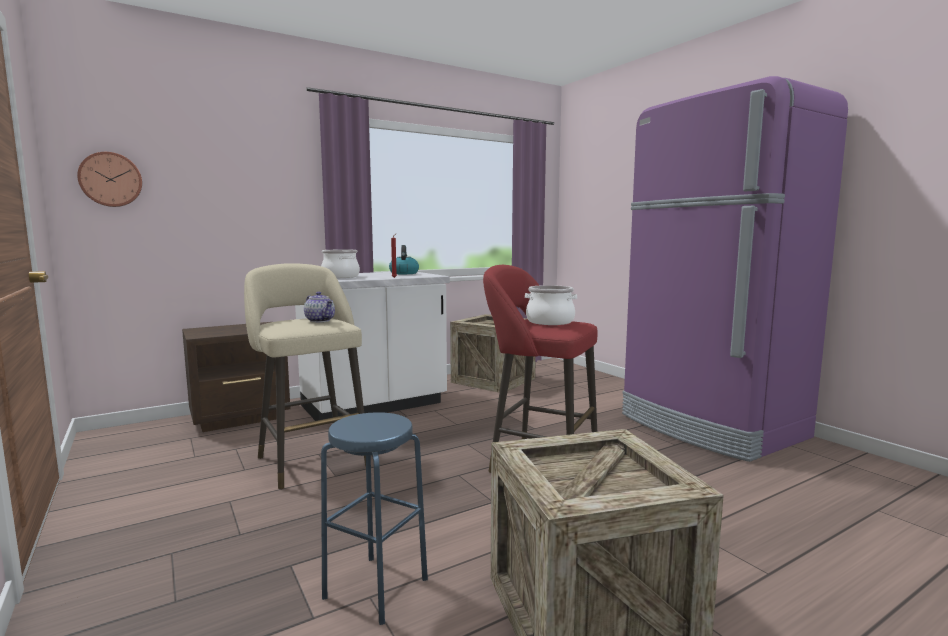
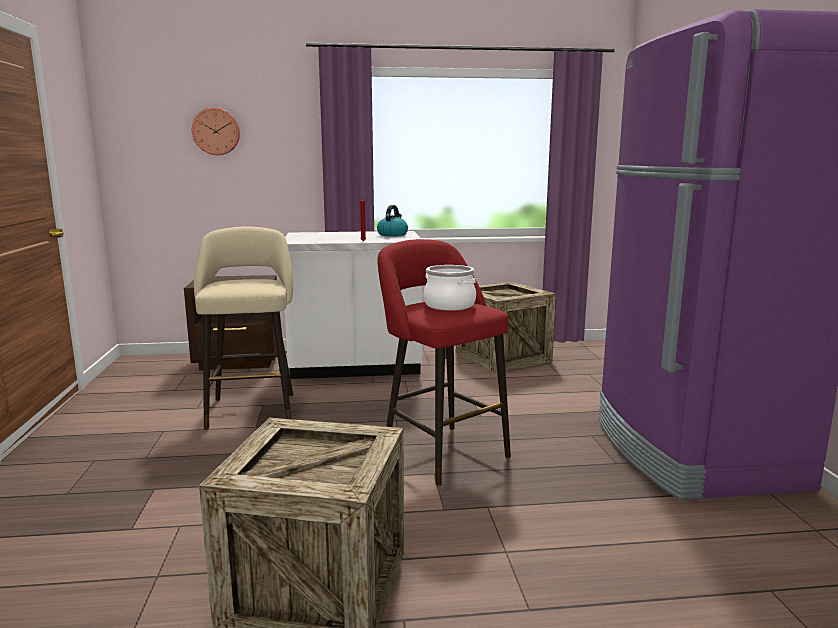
camera: 25 degrees right, 5 degrees up
(111, 179) = (141, 144): wall clock -> wall clock (216, 131)
(320, 320) = (255, 283): teapot -> none
(340, 277) = (319, 237): cooking pot -> none
(375, 587) = (190, 520): blue stool -> none

